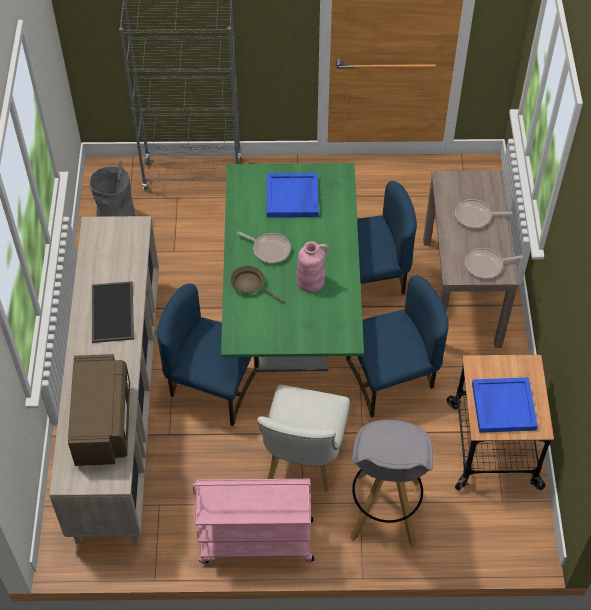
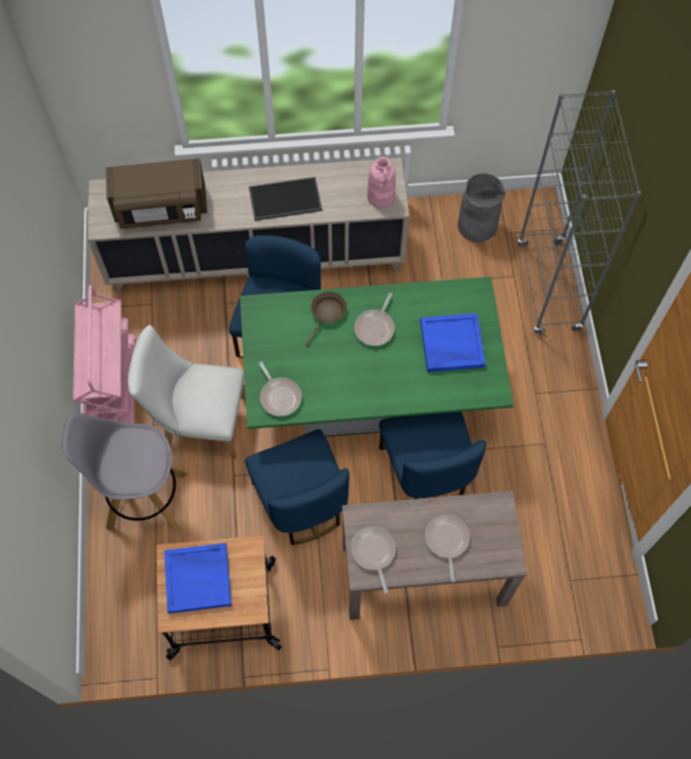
camera: 85 degrees right, 10 degrees up
(311, 281) = (337, 370): pink vase -> pink vase (381, 197)
(334, 326) = (279, 396): none -> frying pan

